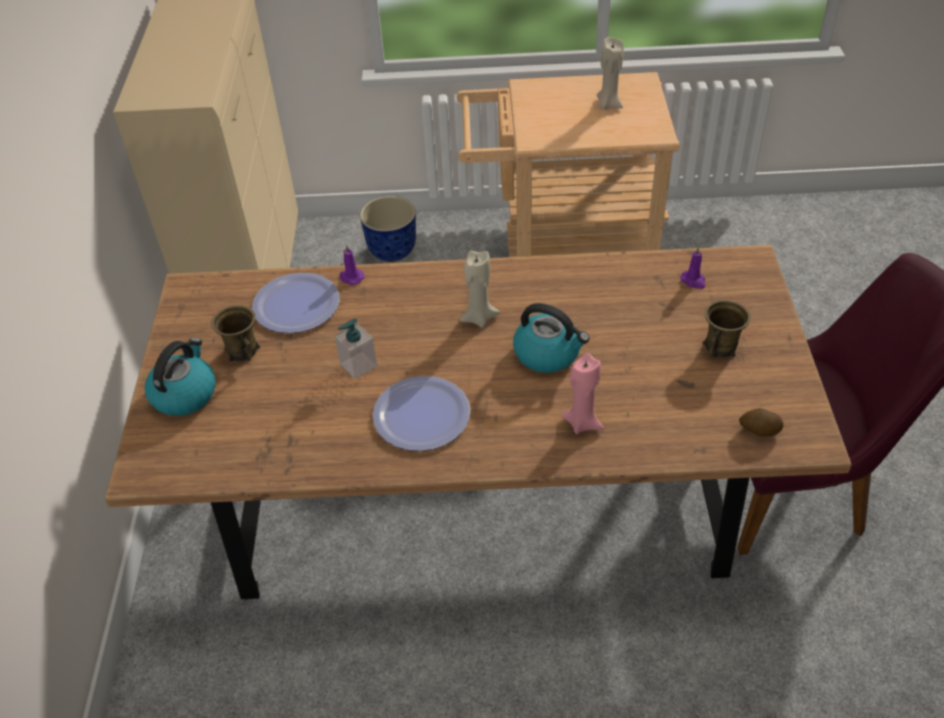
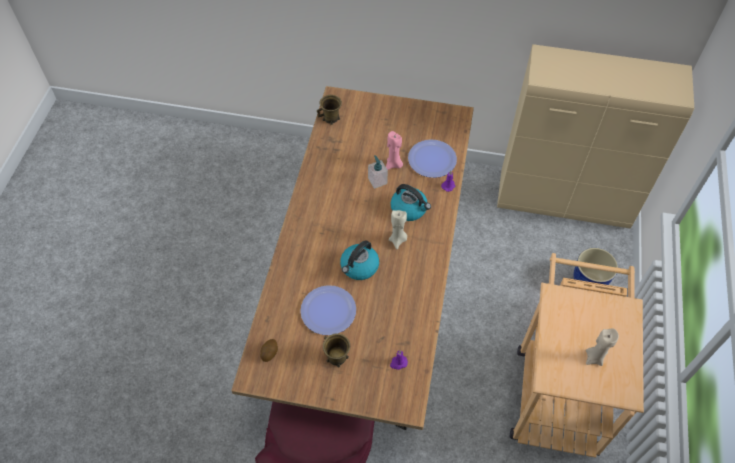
camera: 100 degrees right, 10 degrees up
(184, 394) = (379, 112): kettle -> kettle (409, 209)
(243, 350) = (403, 135): brown mug -> brown mug (331, 118)
(422, 415) = (334, 202): plate -> plate (328, 311)
(582, 422) = (305, 270): pink candle -> pink candle (394, 164)

